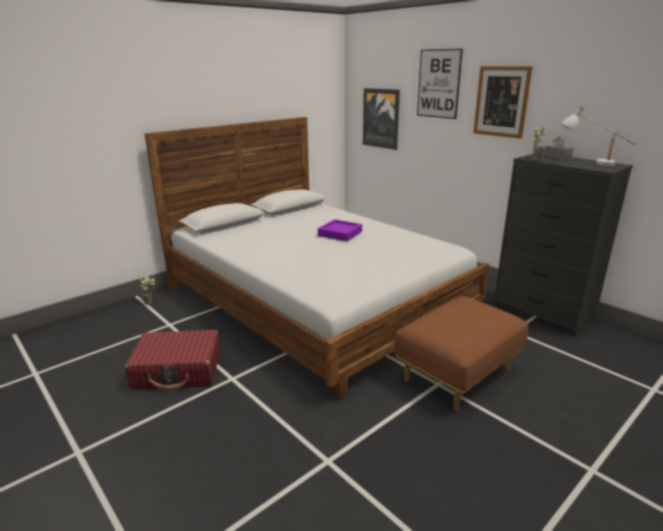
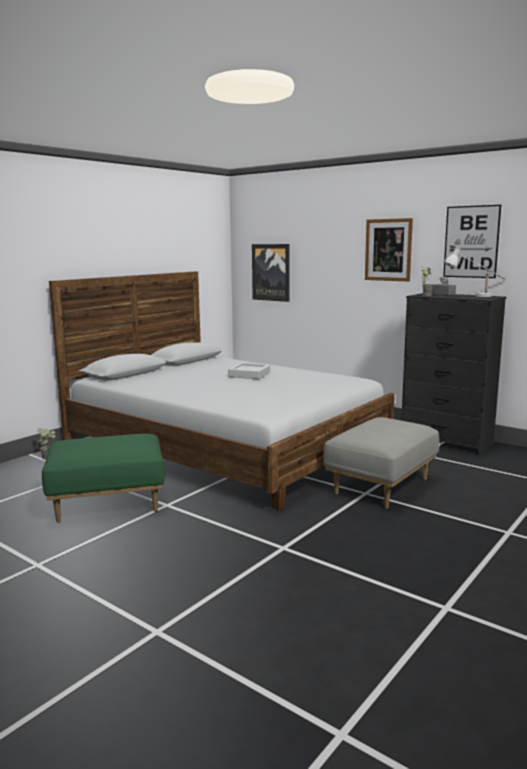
camera: 10 degrees left, 10 degrees down
(178, 370) = (108, 503): red suitcase -> green ottoman
(340, 233) = (249, 374): purple tray -> grey tray
(438, 84) = (328, 237): picture -> picture (471, 242)
(457, 374) = (381, 486): brown ottoman -> grey ottoman

